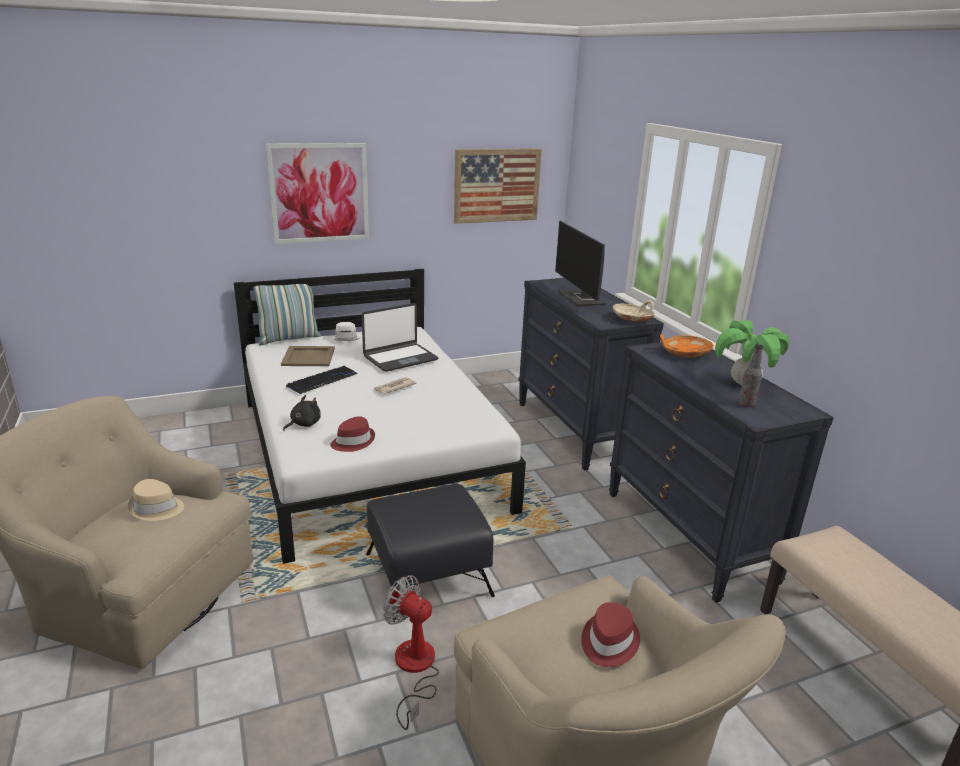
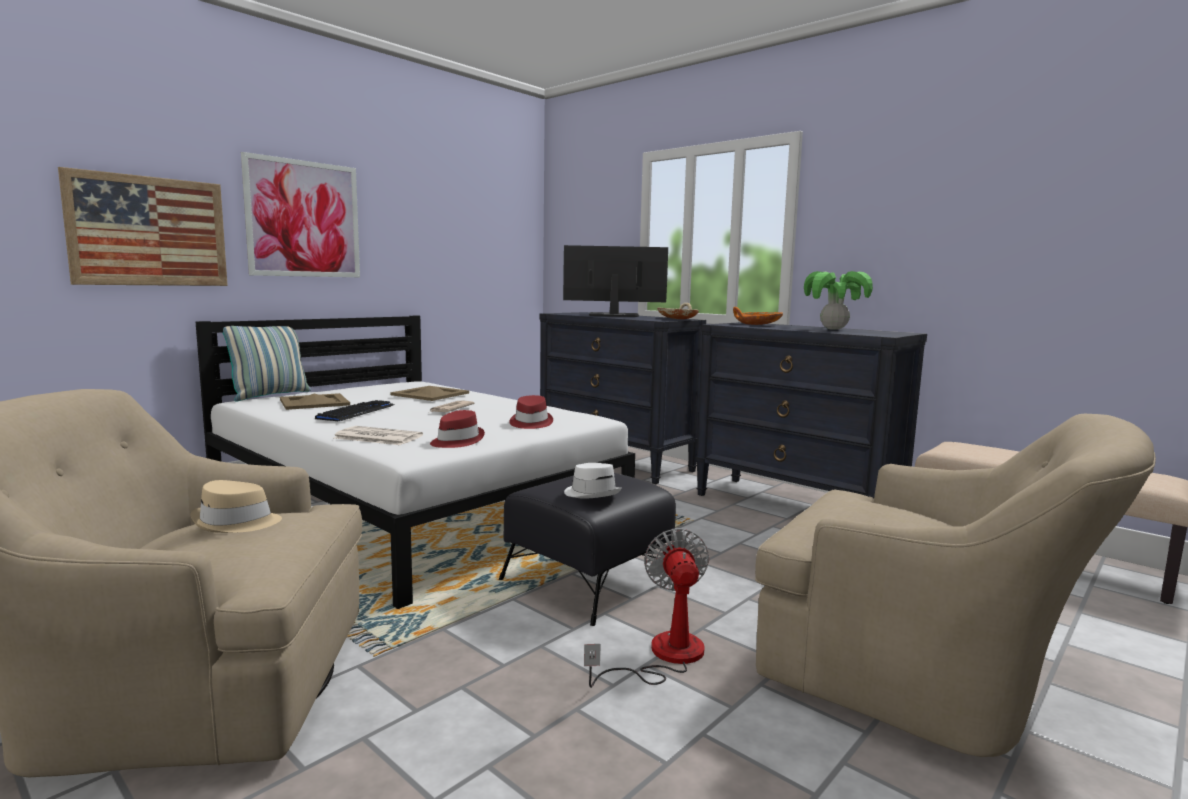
camera: 25 degrees left, 15 degrees down
(303, 424) = (376, 437): black plush toy -> newspaper
(346, 338) = (345, 390): white hat -> white hat (592, 493)
(400, 358) = (430, 394): laptop -> beige tray
(414, 669) = (663, 656): fan -> fan turned 75 degrees clockwise
(497, 185) = (484, 232): picture -> picture (149, 231)
(582, 298) = (612, 316): monitor -> monitor turned 135 degrees clockwise
(608, 642) = (911, 516): red hat -> red hat (530, 423)
(746, 404) = (858, 332): bottle -> none

